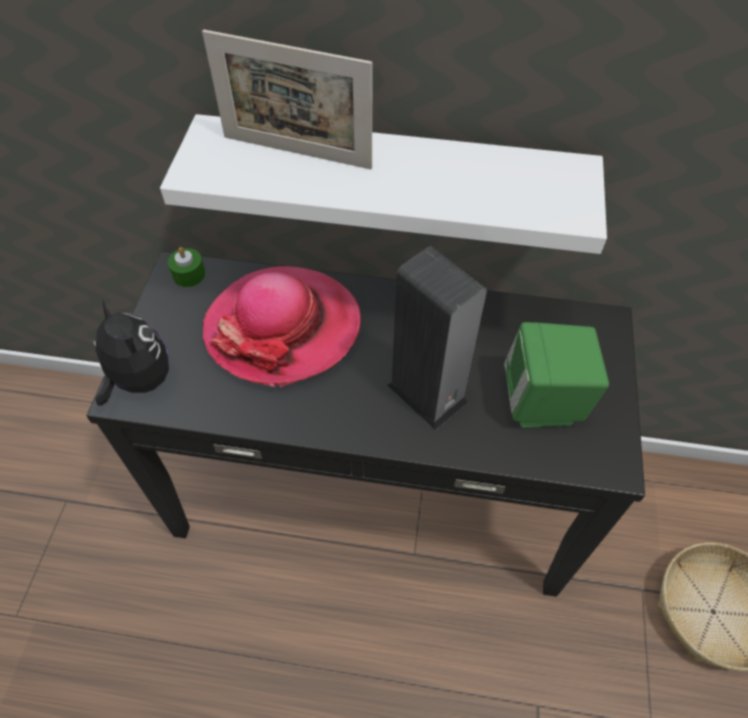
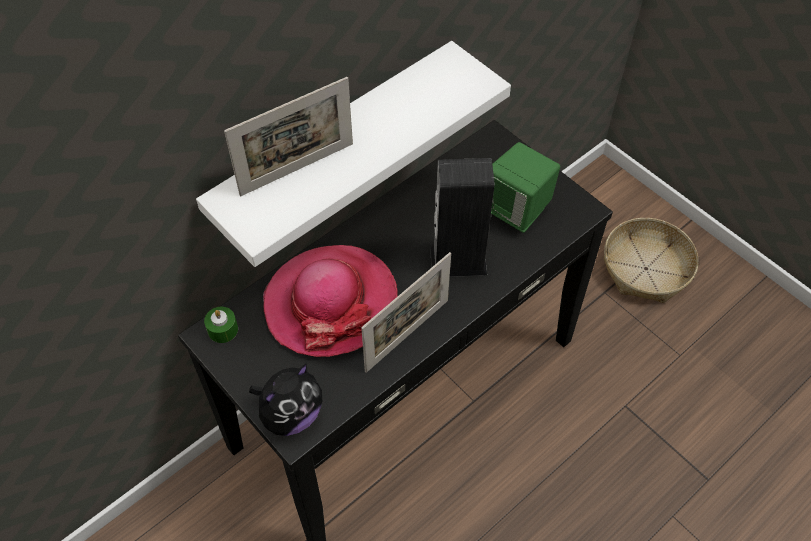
camera: 50 degrees left, 0 degrees up
(139, 380) = (291, 414): plush toy -> plush toy turned 135 degrees clockwise
(300, 410) = (407, 335): none -> picture frame

